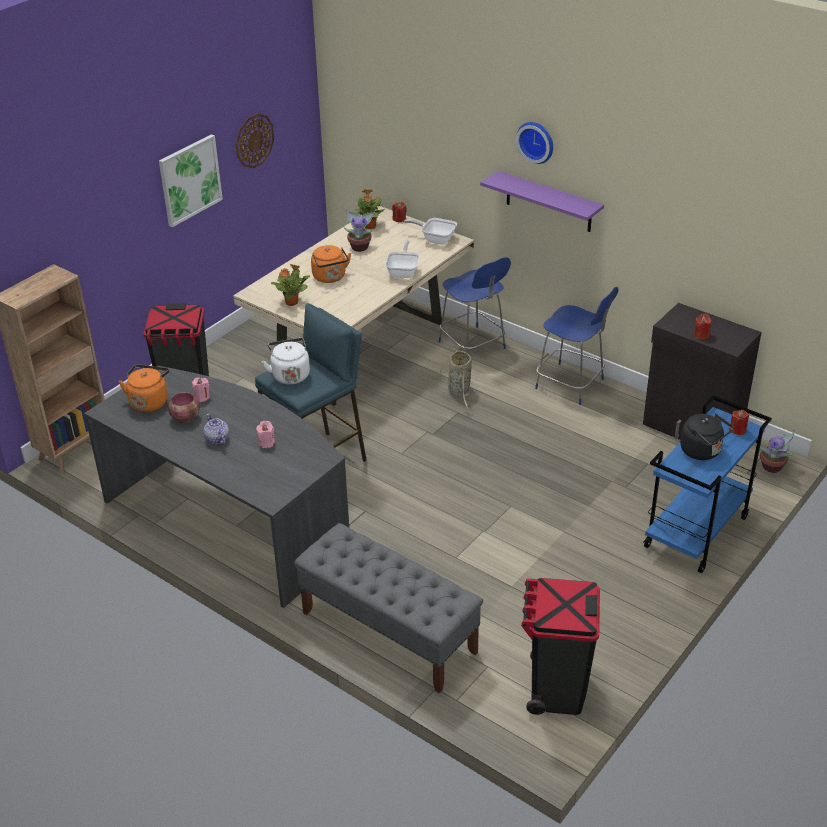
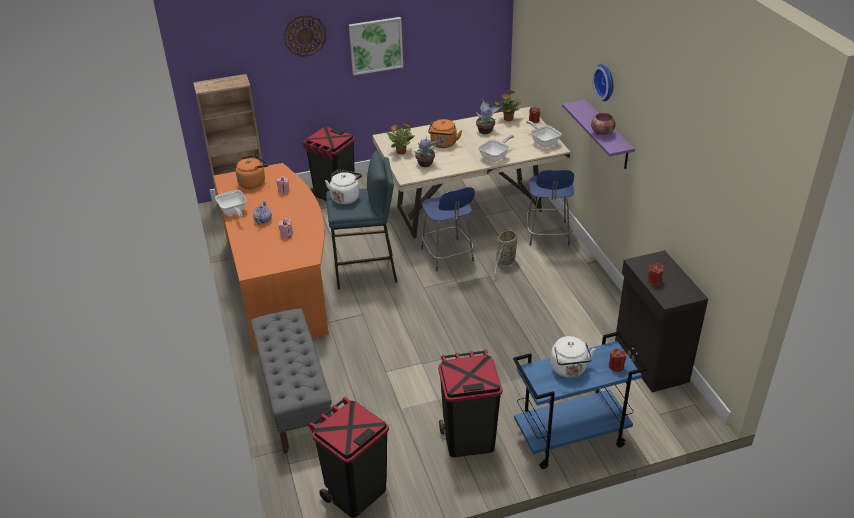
camera: 35 degrees right, 0 degrees up
(167, 444) = (233, 212): none -> frying pan
(186, 417) = (261, 200): bowl -> bowl (603, 133)
(230, 520) = (280, 283): grey desk -> orange desk
(254, 140) = (441, 31): wall clock -> wall clock (305, 35)
(572, 385) = (591, 290): blue chair -> blue chair (448, 256)
(608, 581) = (468, 439): none -> black trash can
(703, 452) = (569, 370): black kettle -> white kettle
(773, 467) = (686, 420): potted plant -> potted plant (425, 164)

